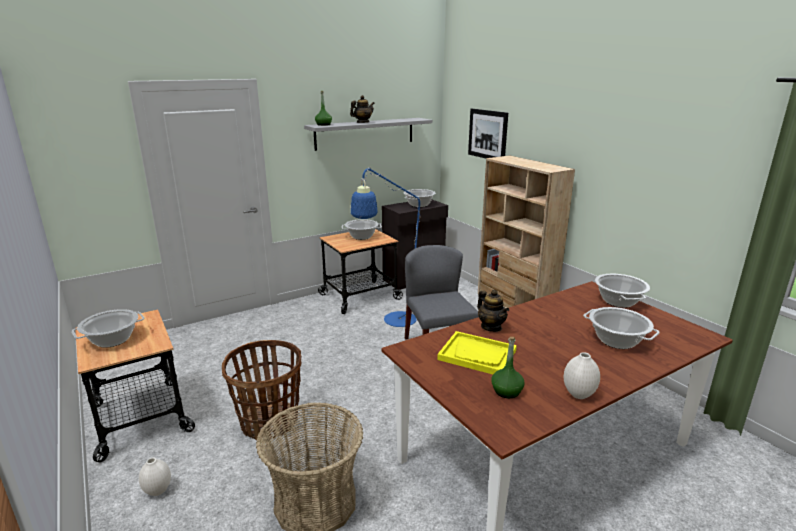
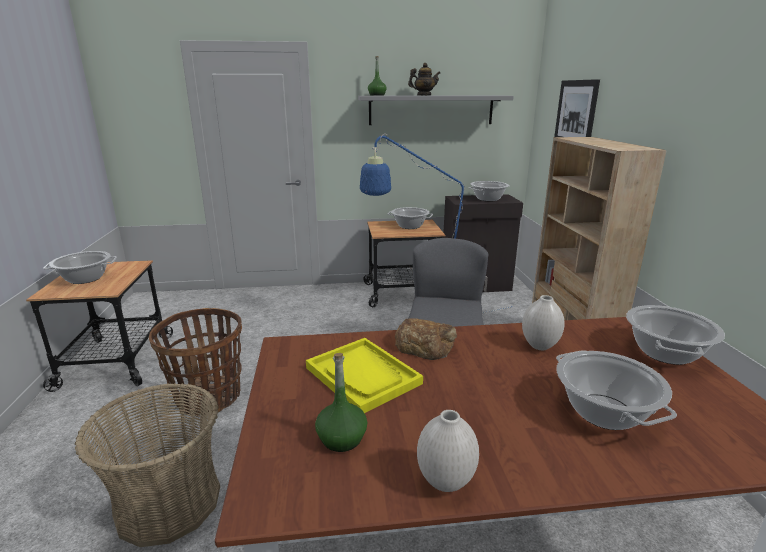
camera: 25 degrees right, 0 degrees up
(158, 491) = (61, 435): white vase -> white vase (539, 346)
(491, 327) = (425, 344): teapot -> bread

